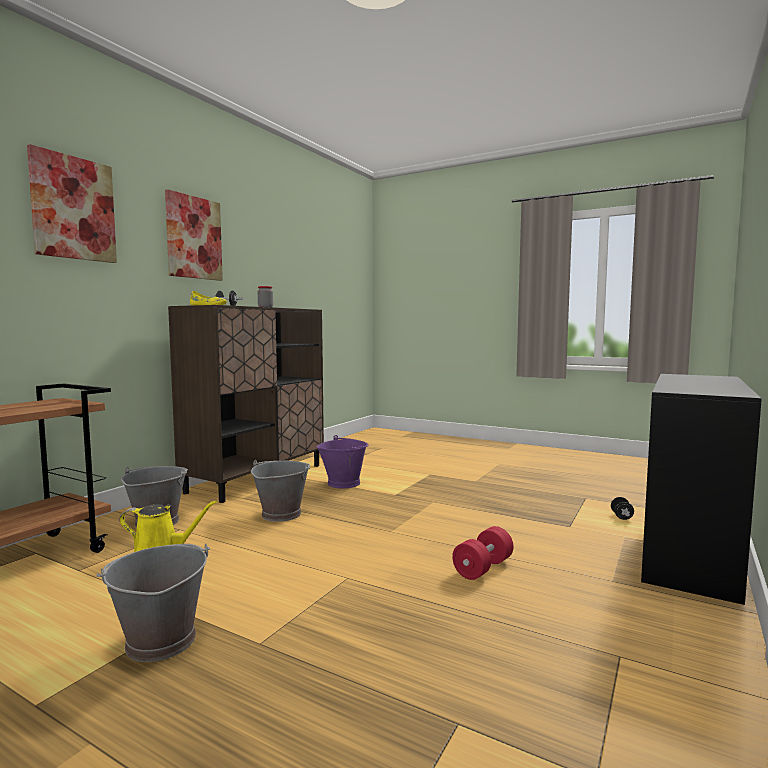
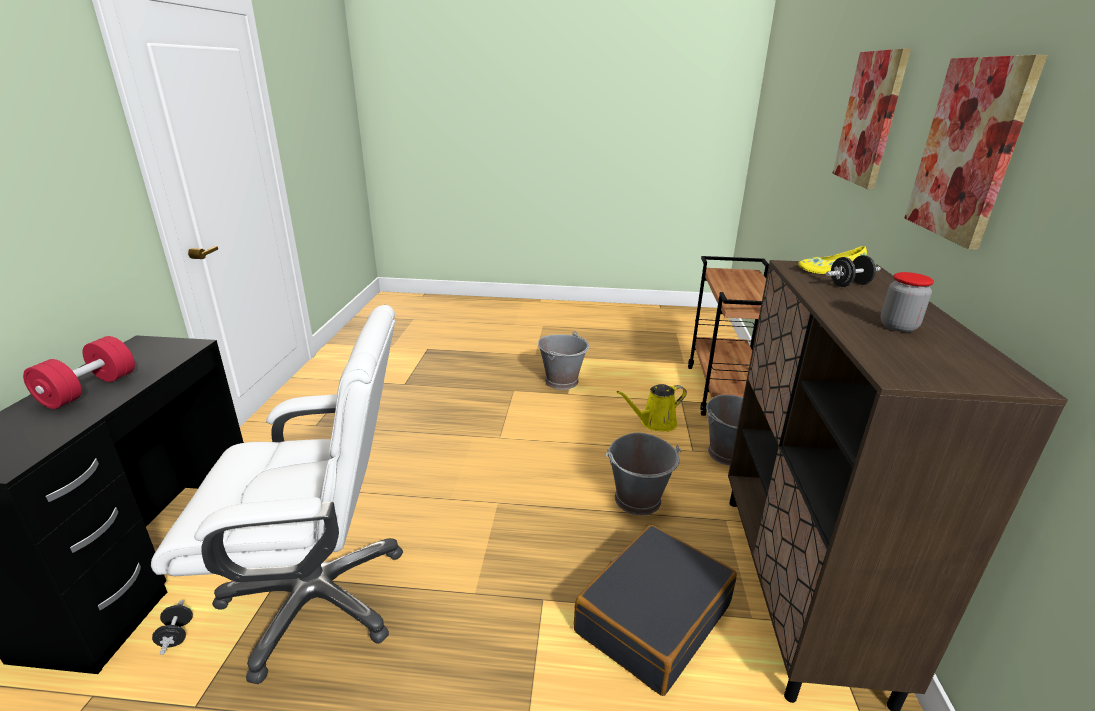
camera: 155 degrees right, 20 degrees up
(344, 483) = (652, 617): purple bucket -> black suitcase
(483, 568) = (395, 473): red dumbbell -> red dumbbell (89, 390)
(535, 514) = (318, 598): none -> white office chair

